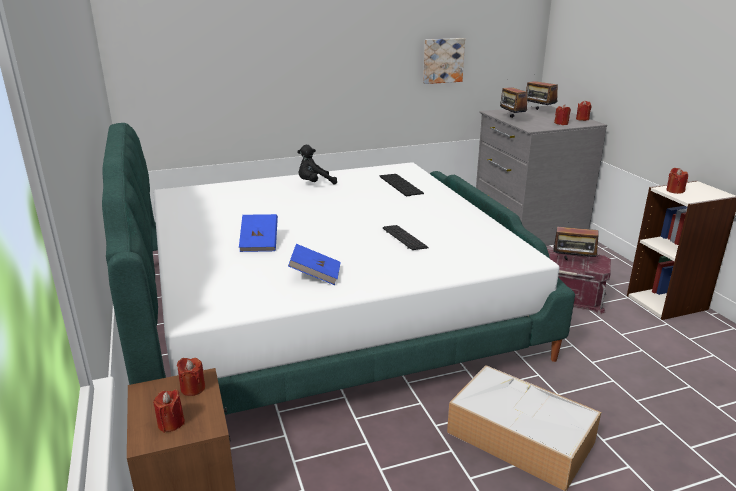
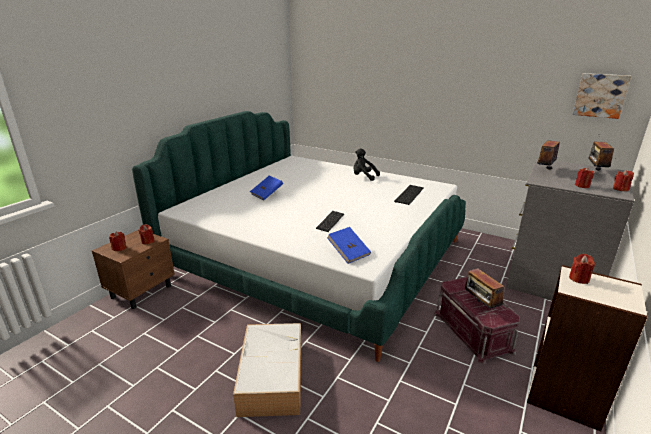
camera: 50 degrees right, 0 degrees up
(315, 275) = (249, 218): blue book -> blue book (348, 253)
(442, 60) = (519, 108): picture -> picture (600, 95)

